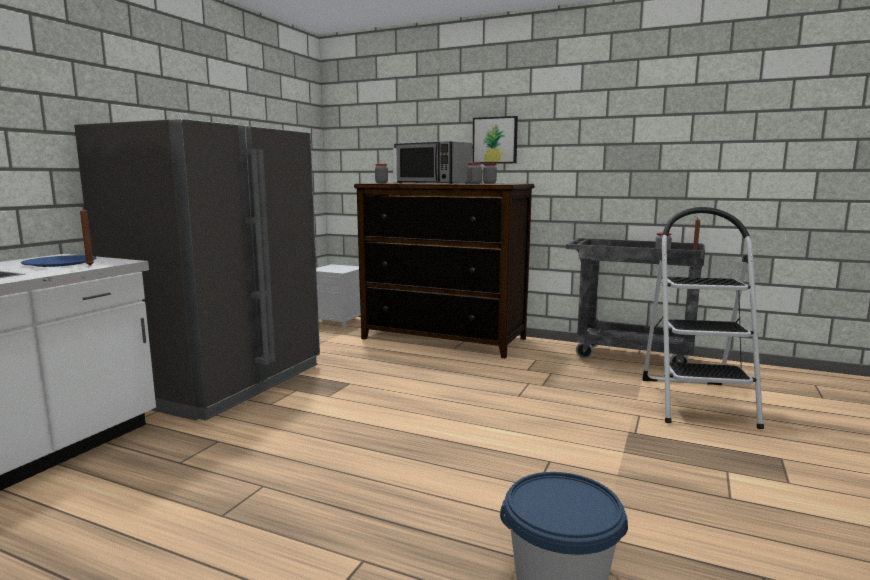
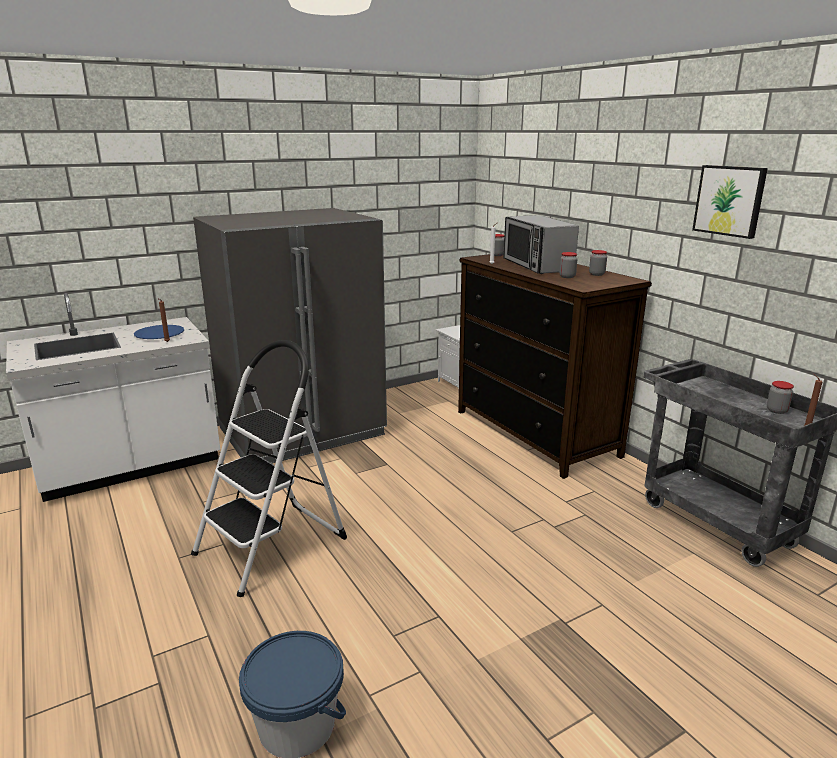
camera: 35 degrees right, 10 degrees up
(495, 140) = (621, 219): picture -> picture (730, 200)
(696, 401) = (702, 614): step ladder -> step ladder (275, 545)

